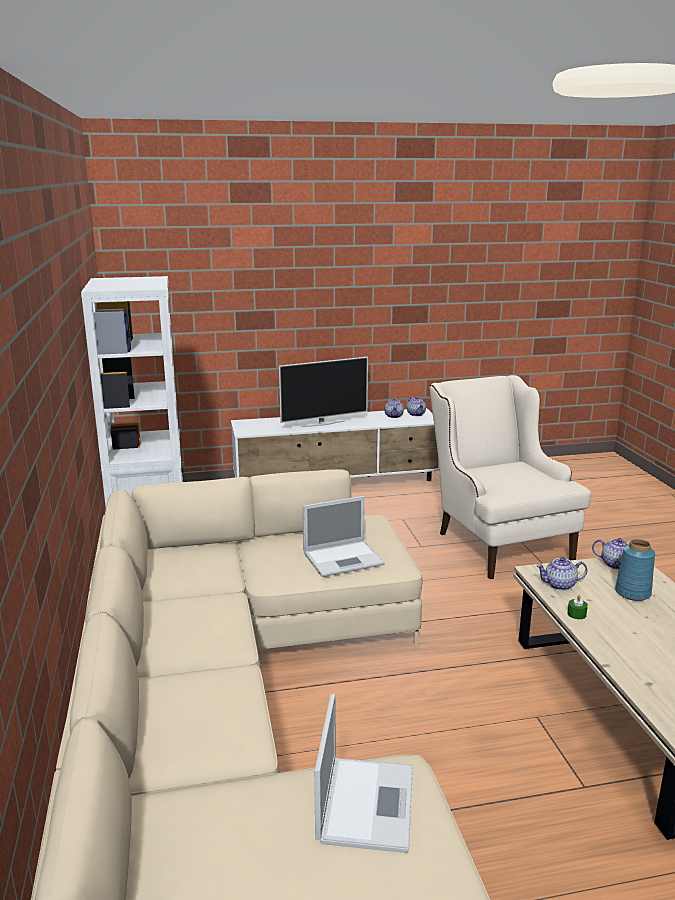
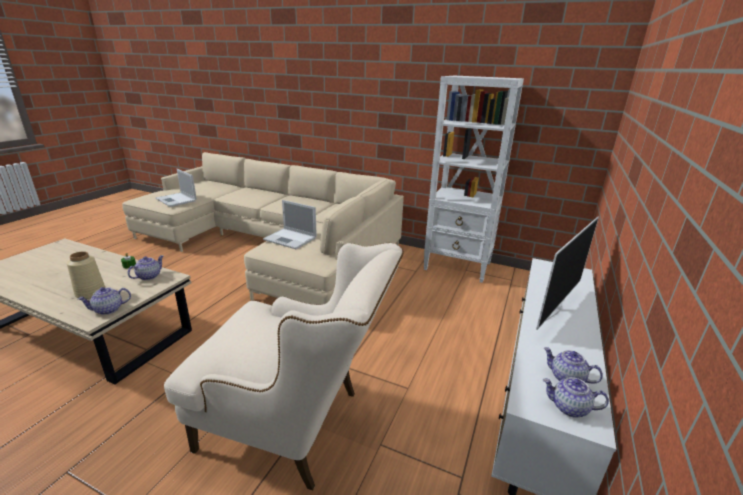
camera: 125 degrees right, 5 degrees up
(323, 423) = (552, 309): television -> television turned 150 degrees counterclockwise
(344, 558) = (291, 239): laptop -> laptop turned 75 degrees counterclockwise
(632, 593) = (91, 292): blue vase -> beige vase

